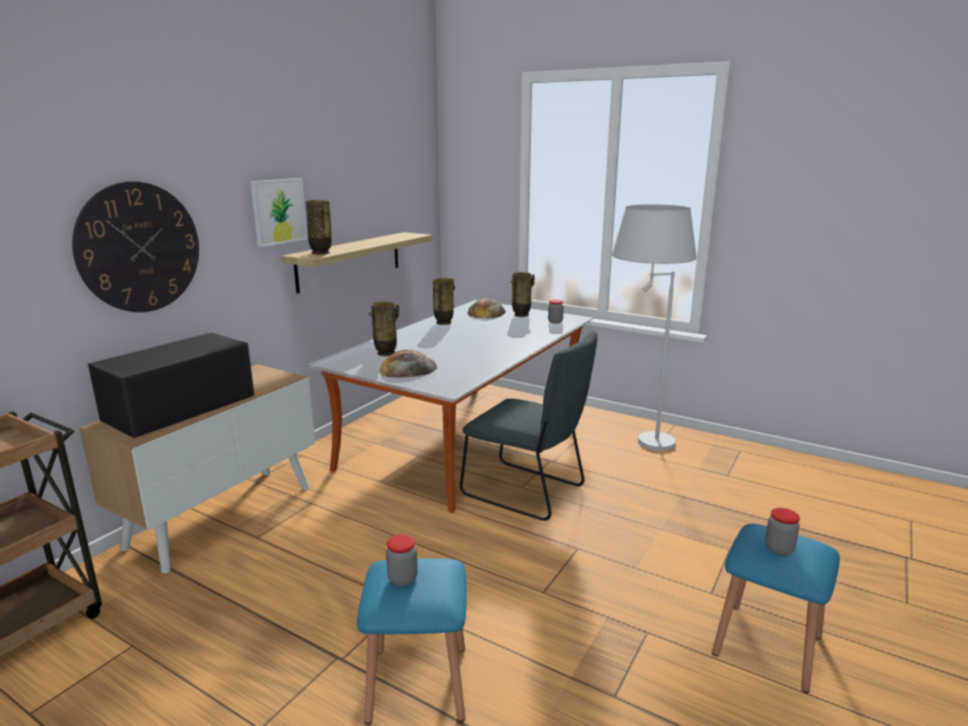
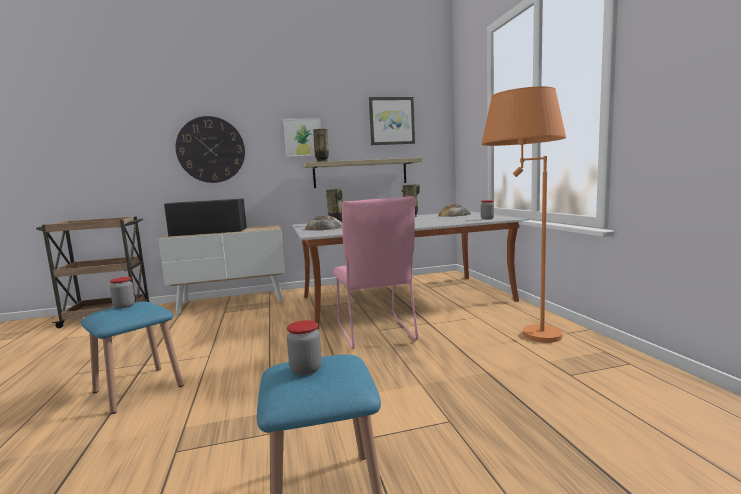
camera: 45 degrees right, 10 degrees down
(381, 177) = (391, 121): none -> picture
(521, 315) = (474, 216): vase -> none
(528, 492) = (376, 333): grey chair -> pink chair
(637, 444) = (520, 332): white floor lamp -> orange floor lamp

